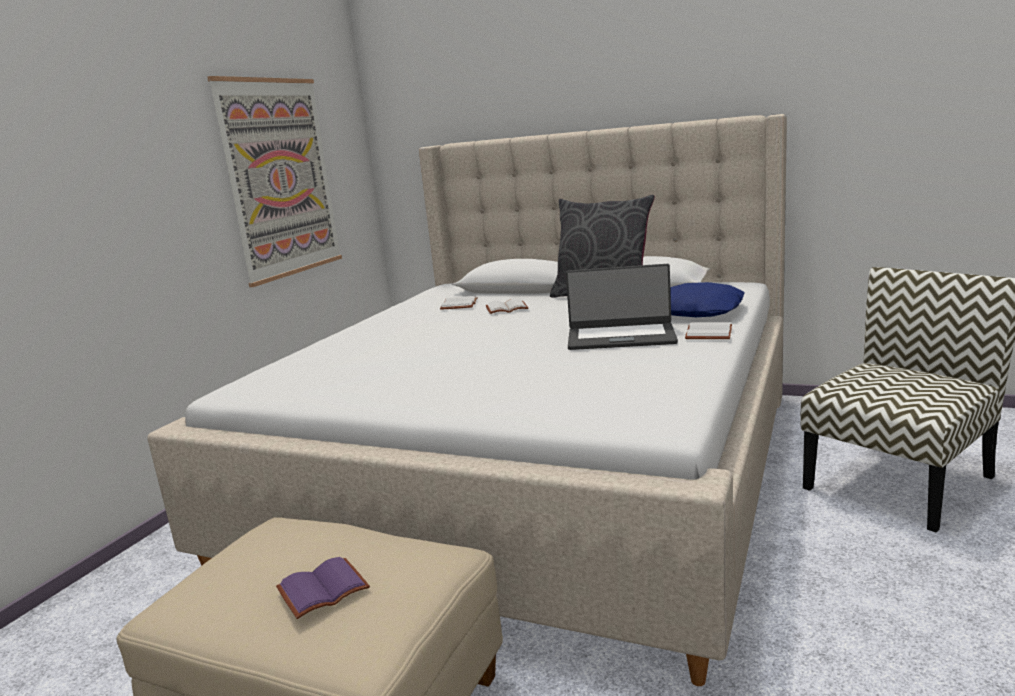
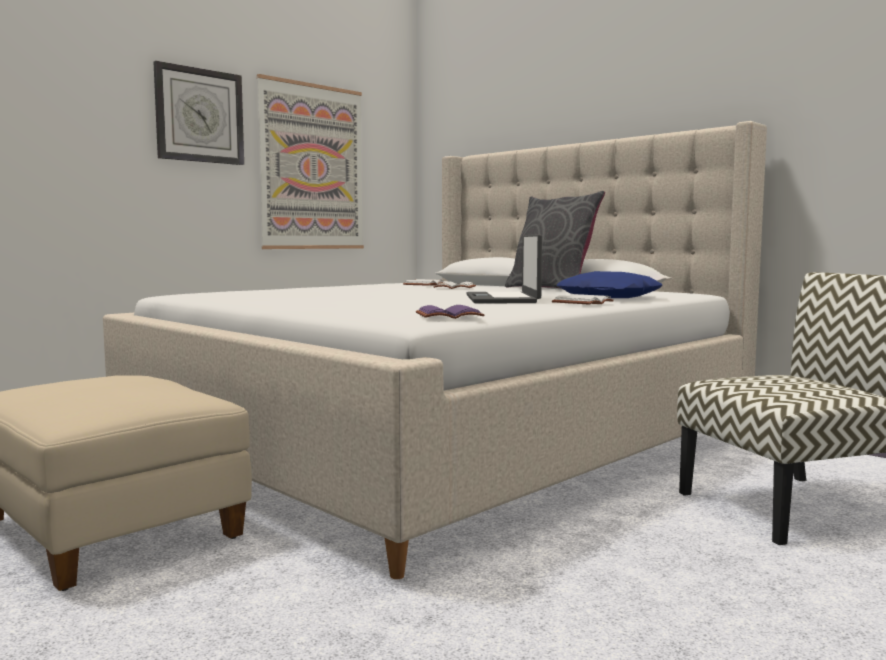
camera: 20 degrees right, 10 degrees down
(157, 141) = (199, 115): none -> wall clock
(322, 591) = (93, 393): purple book -> purple book (448, 316)
(621, 337) = (503, 299): laptop -> laptop turned 60 degrees clockwise

